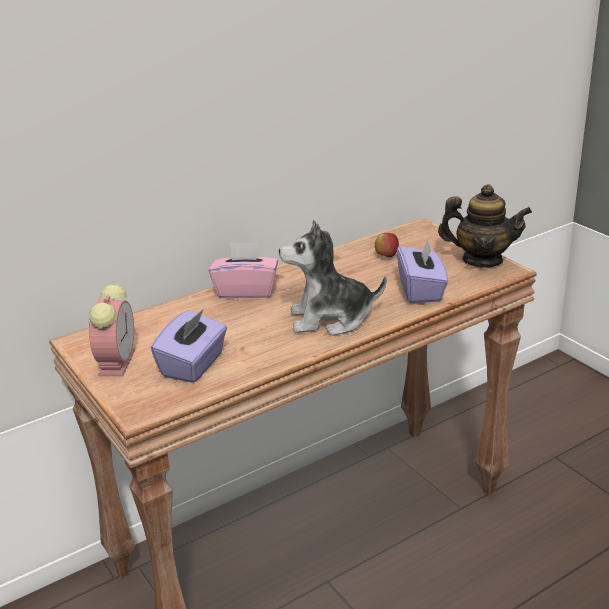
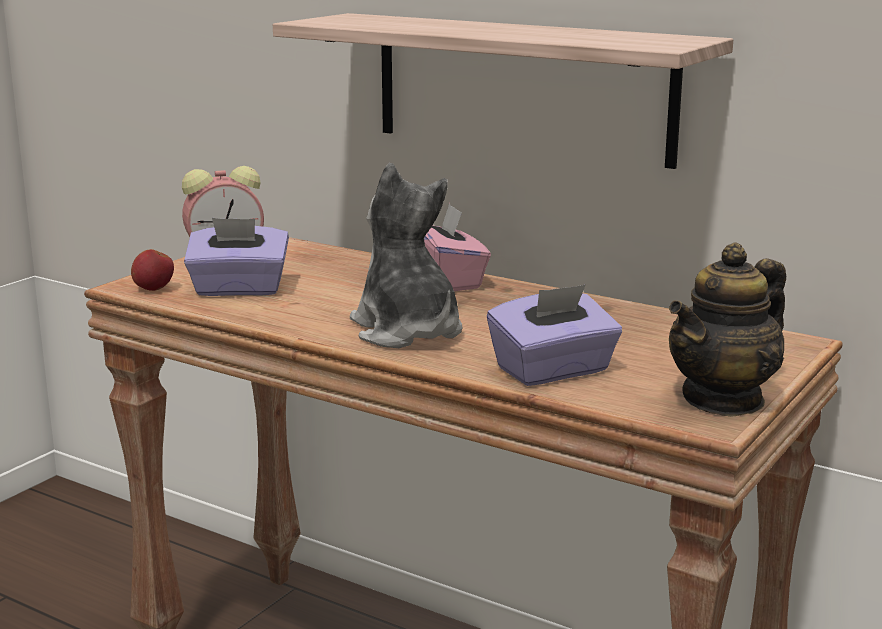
camera: 65 degrees right, 10 degrees down
(243, 151) = (521, 87): none -> shelf
(386, 256) = (649, 335): apple -> apple (154, 289)
(482, 260) = (723, 399): teapot -> teapot turned 60 degrees clockwise

